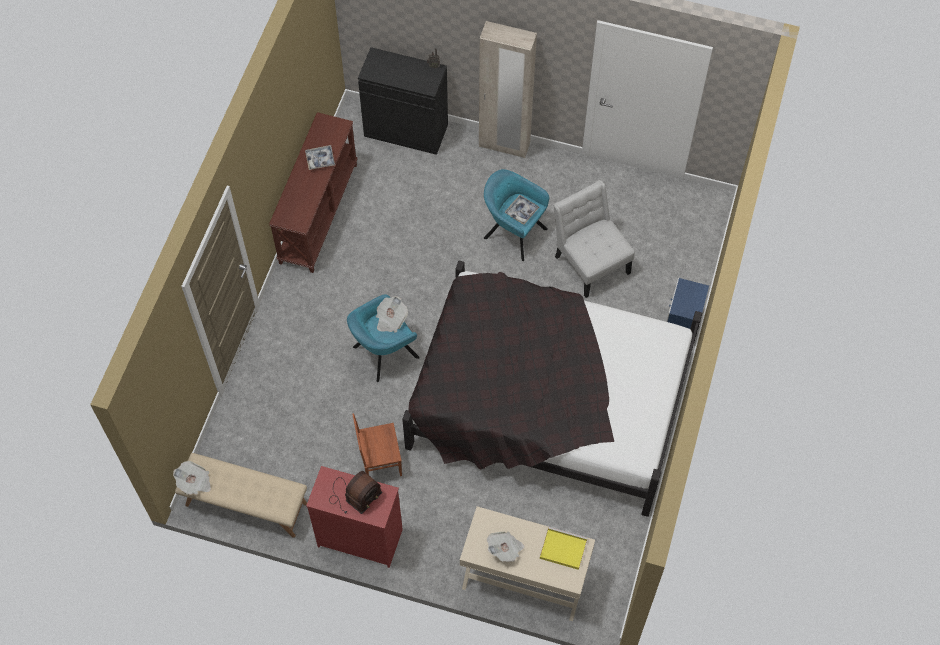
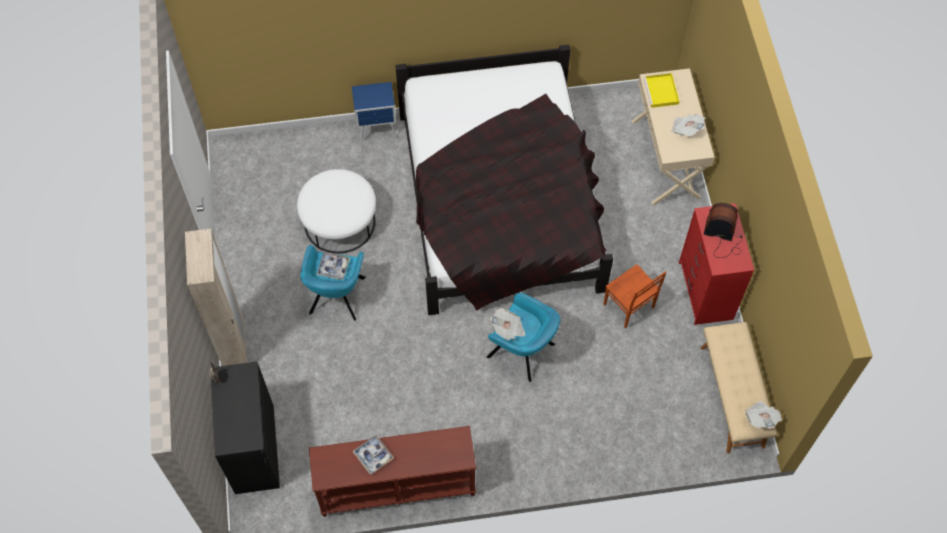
camera: 115 degrees left, 0 degrees up
(590, 261) = (339, 222): white chair -> white ottoman

